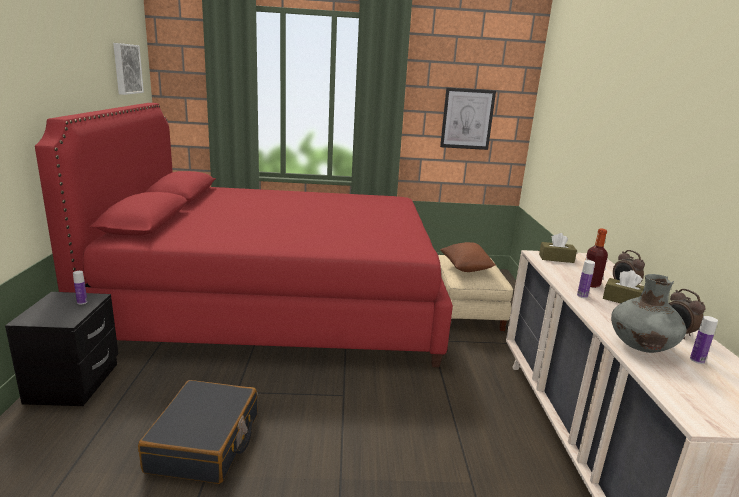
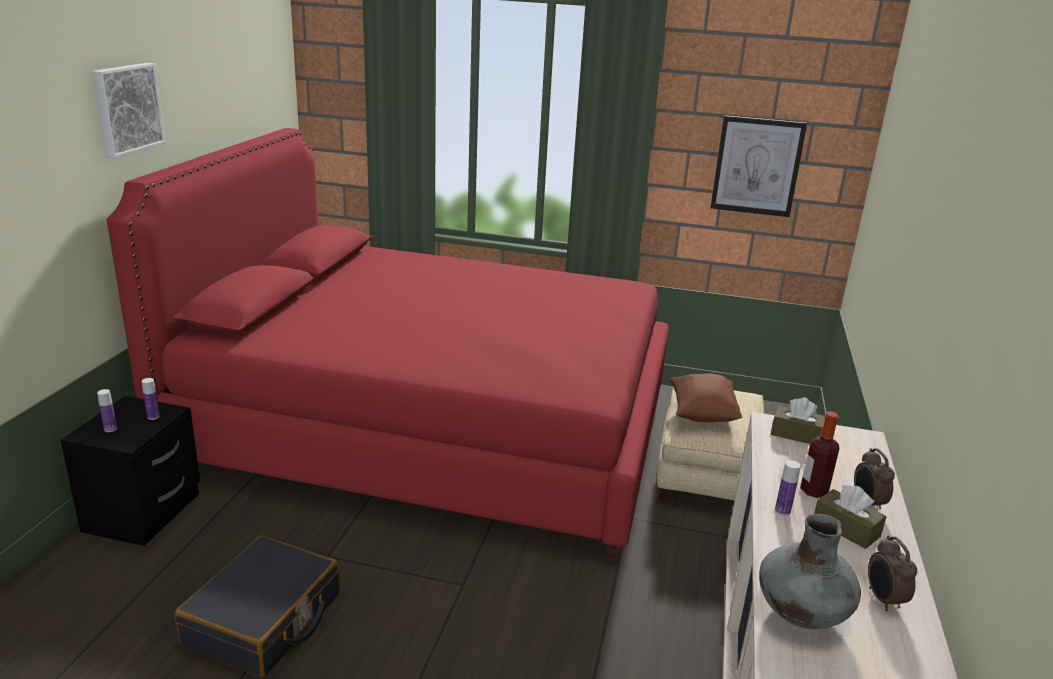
camera: 15 degrees right, 5 degrees up
(126, 69) = (254, 86): picture -> picture (126, 108)
(697, 360) = (874, 650): bottle -> bottle (110, 429)

